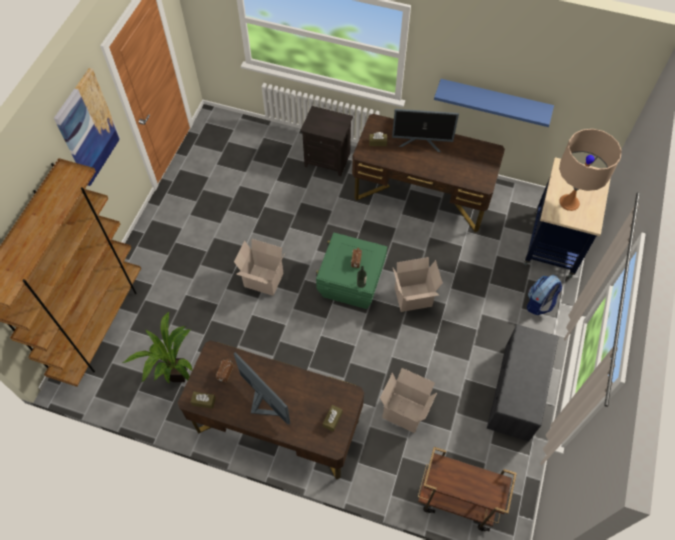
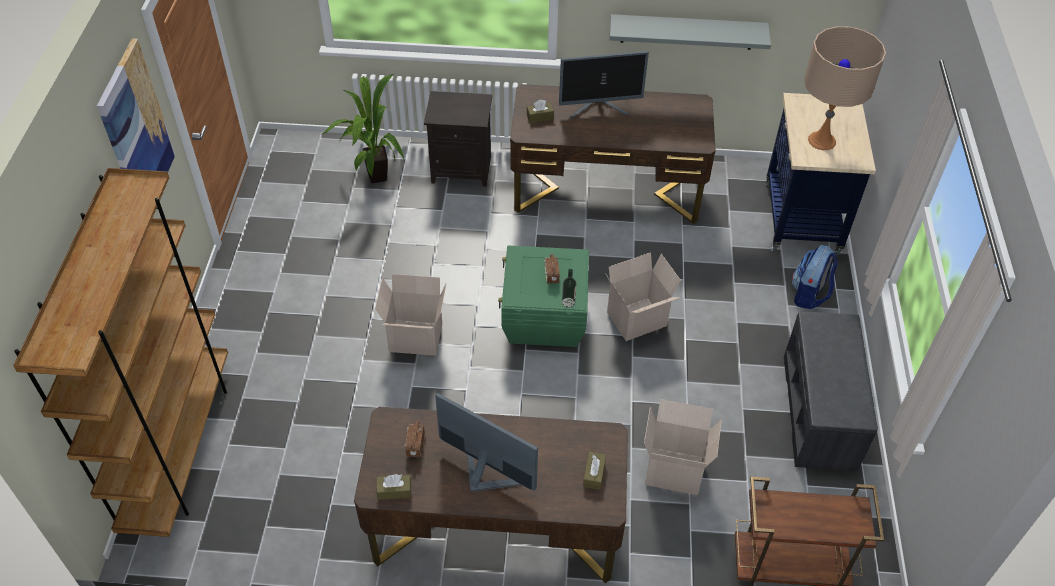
camera: 15 degrees left, 10 degrees down
(175, 376) = (319, 494): potted plant -> potted plant (373, 178)
(494, 100) = (687, 32): blue shelf -> grey shelf

